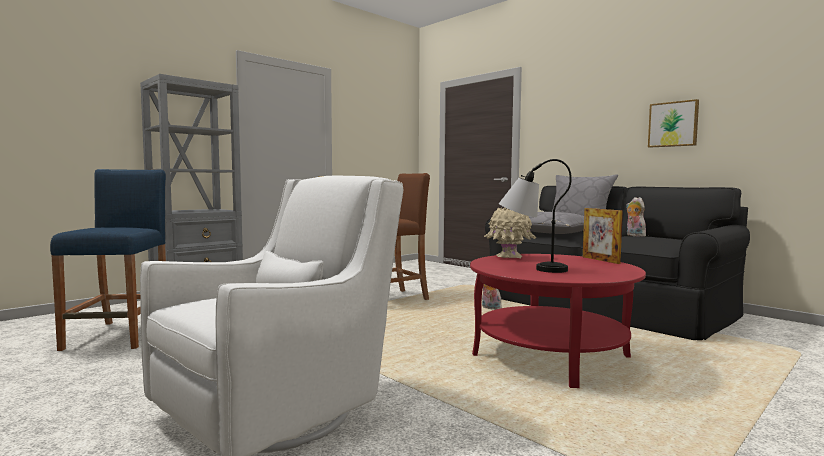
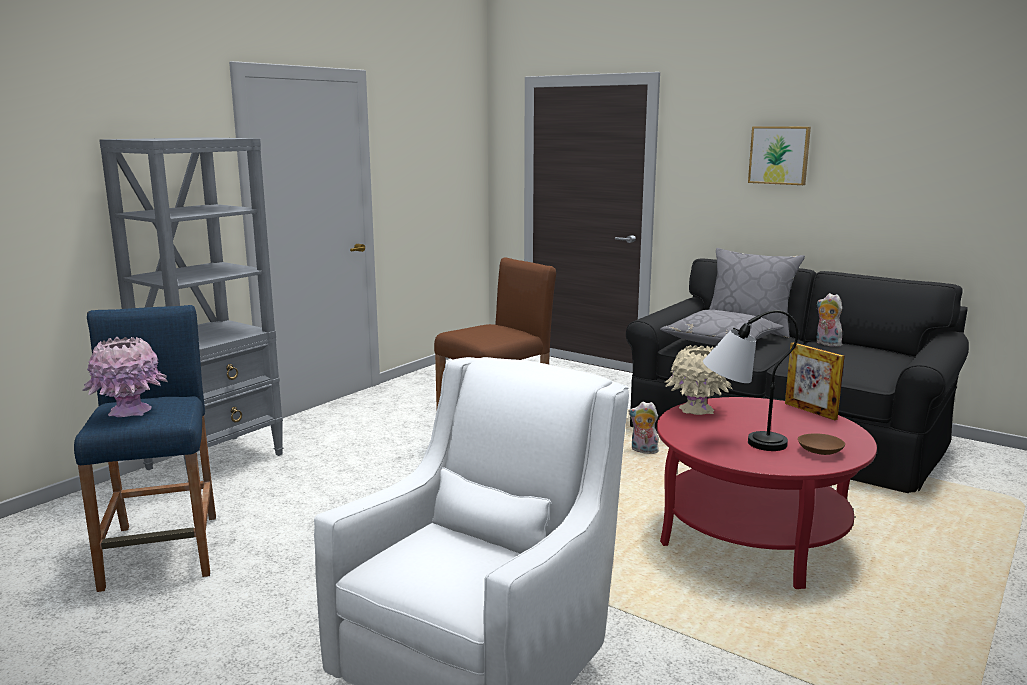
camera: 10 degrees left, 10 degrees up
(99, 227) = (130, 412): none -> pink vase
(592, 274) = (819, 451): none -> brown bowl
(673, 124) = (879, 186): picture -> picture (779, 155)

